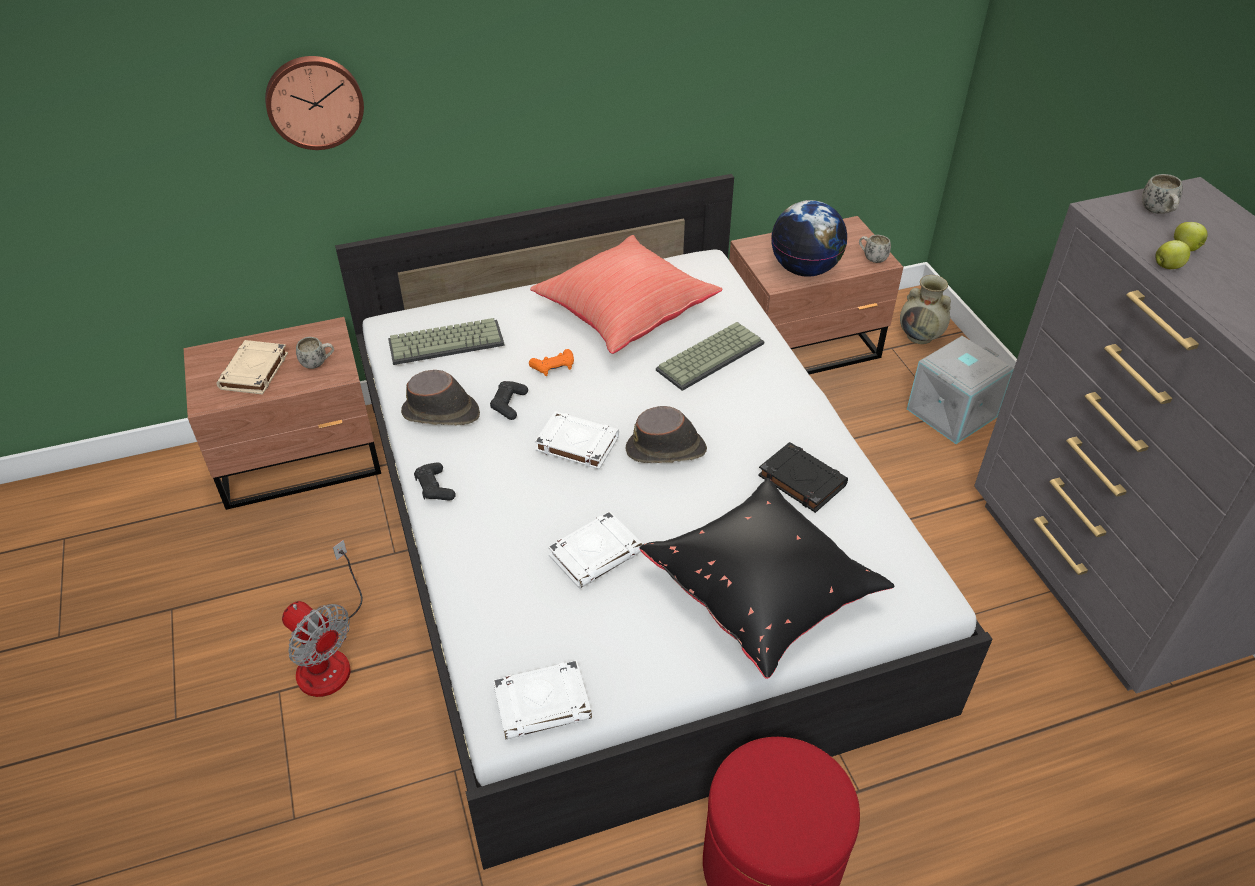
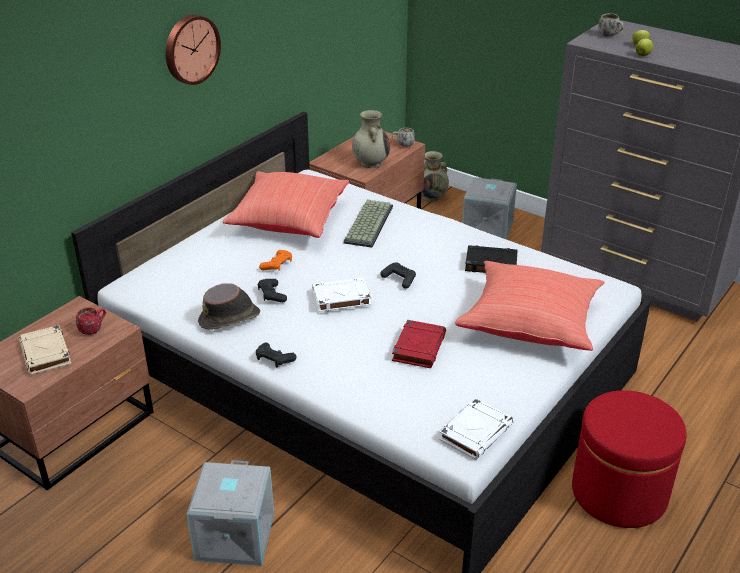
camera: 35 degrees left, 10 degrees down
(314, 101) = (49, 111): wall clock -> wall clock (190, 49)
(318, 363) = (94, 329): white mug -> red mug
(329, 655) = (233, 535): fan -> grey storage box
(447, 341) = (185, 278): keyboard -> none
(596, 553) = (418, 347): white book -> red book
(667, 450) = (399, 279): brown hat -> black game controller
(762, 592) = (530, 324): black pillow -> red pillow
(805, 269) = (370, 163): globe -> beige vase

